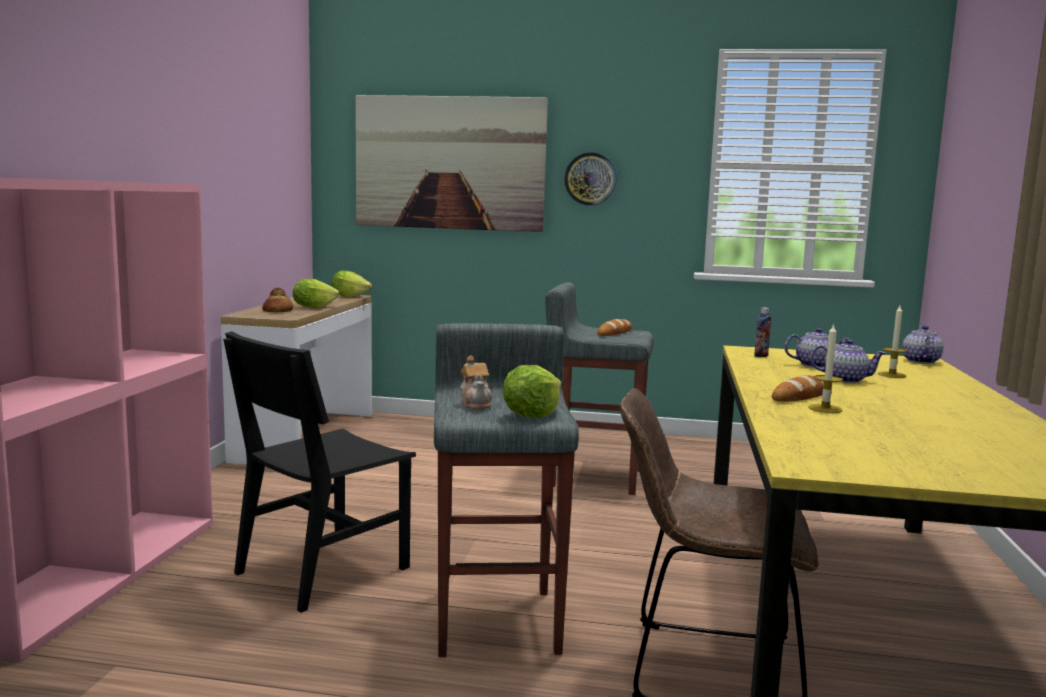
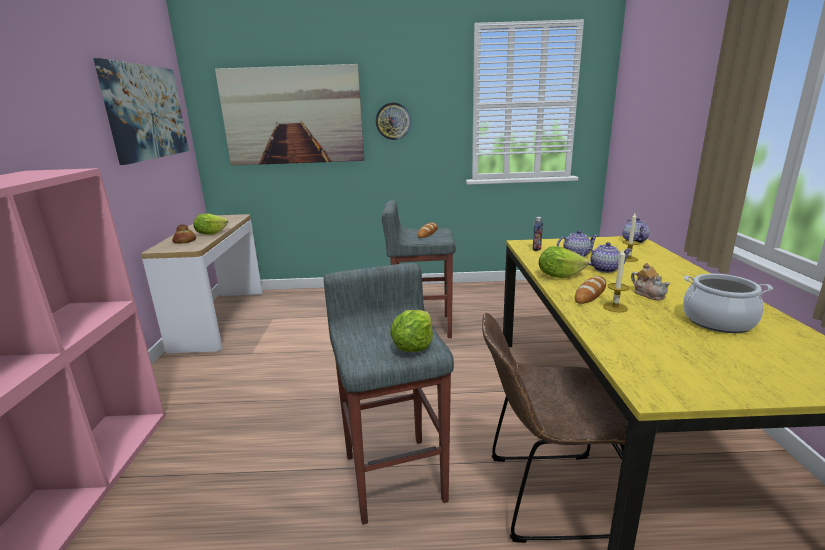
camera: 10 degrees left, 10 degrees up
(260, 141) = (146, 112): none -> picture
(322, 570) = (257, 449): black chair -> none
(349, 297) = (234, 218): lettuce -> lettuce (559, 276)
(476, 403) = (366, 338): teapot -> teapot (648, 294)
(961, 432) = (718, 321): none -> cooking pot

